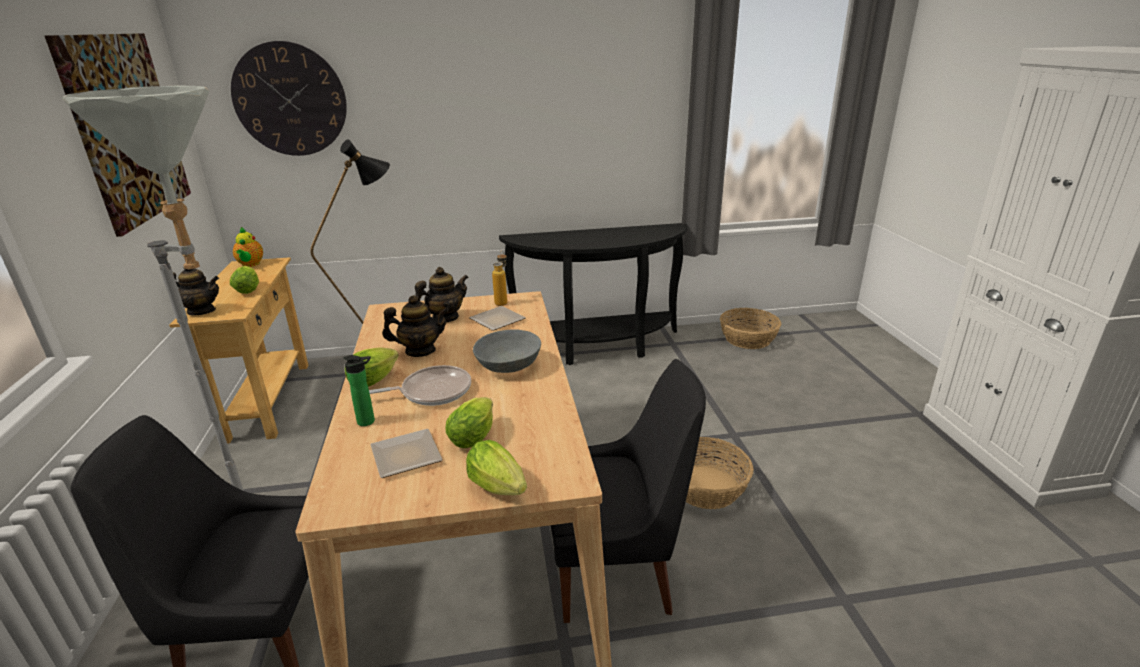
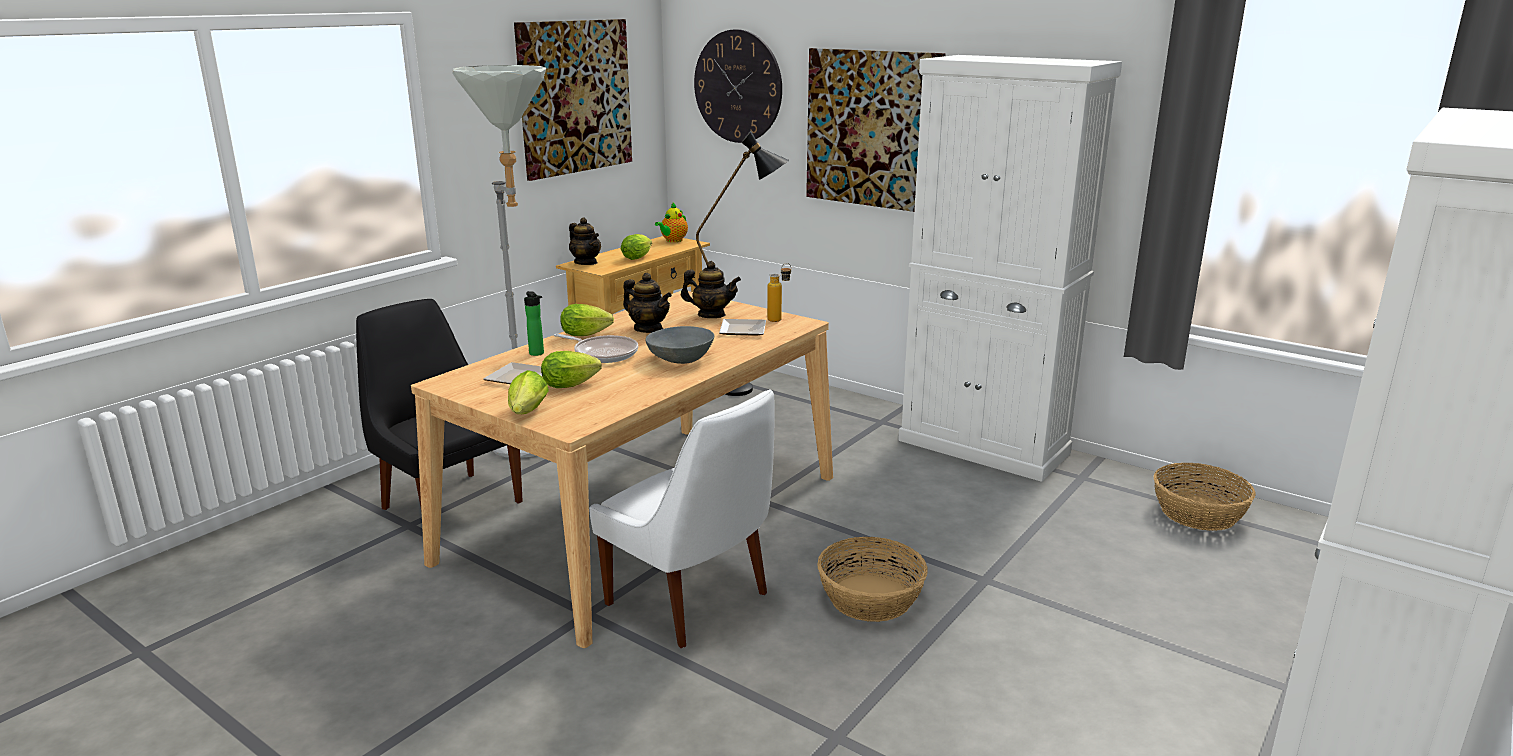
camera: 45 degrees right, 5 degrees down
(450, 124) = (872, 129): none -> picture
(599, 348) = (983, 447): black console table -> white cabinet
(617, 570) = (691, 601): black chair -> white chair

